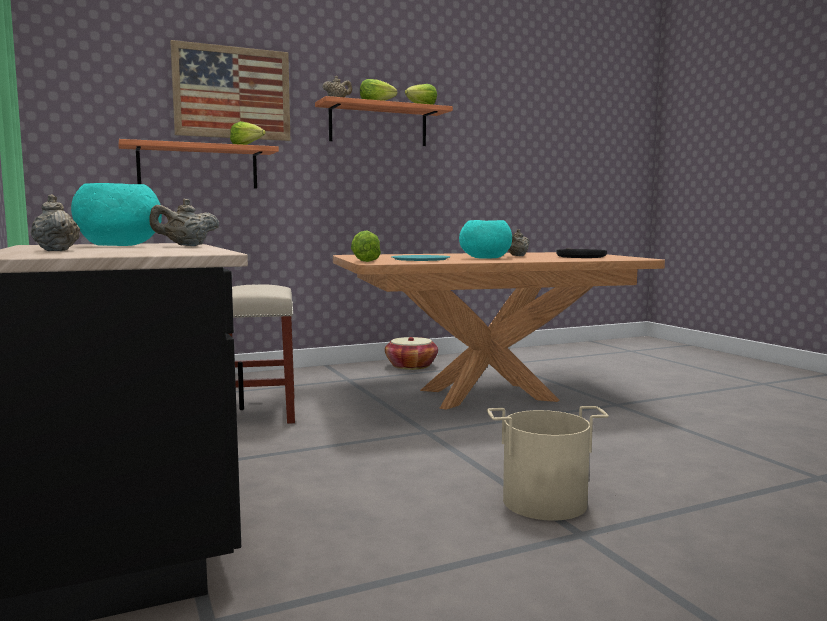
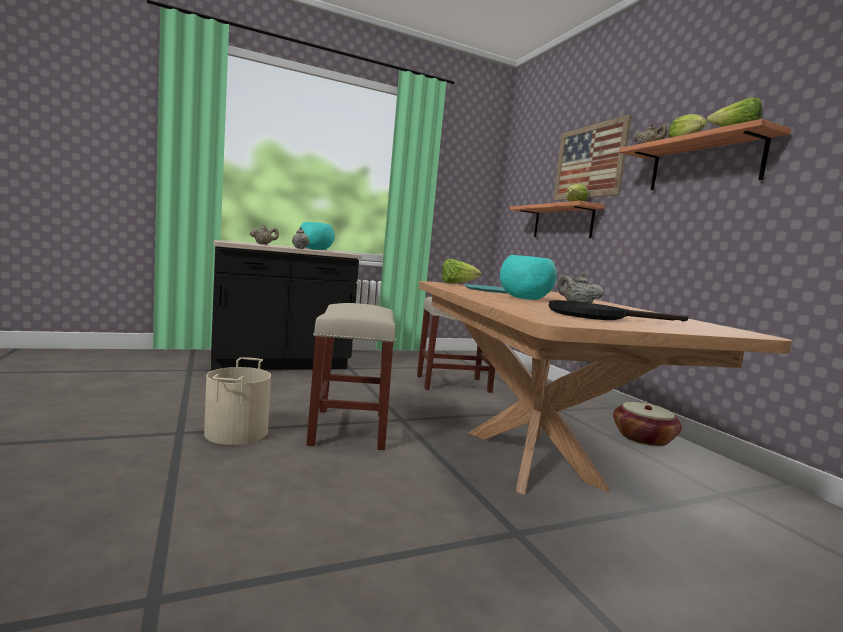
camera: 90 degrees right, 0 degrees up
(474, 451) = (349, 427): none -> beige stool

